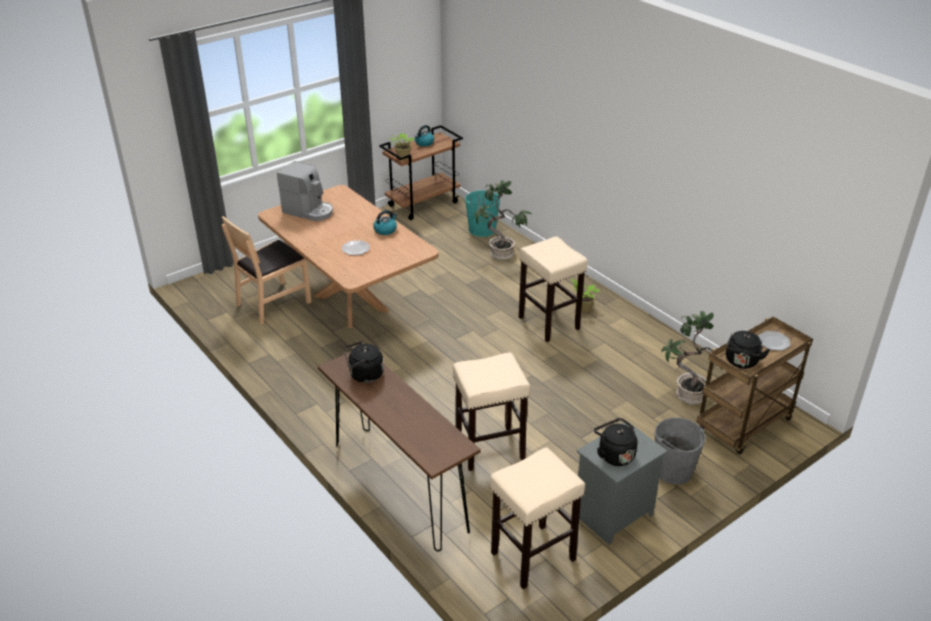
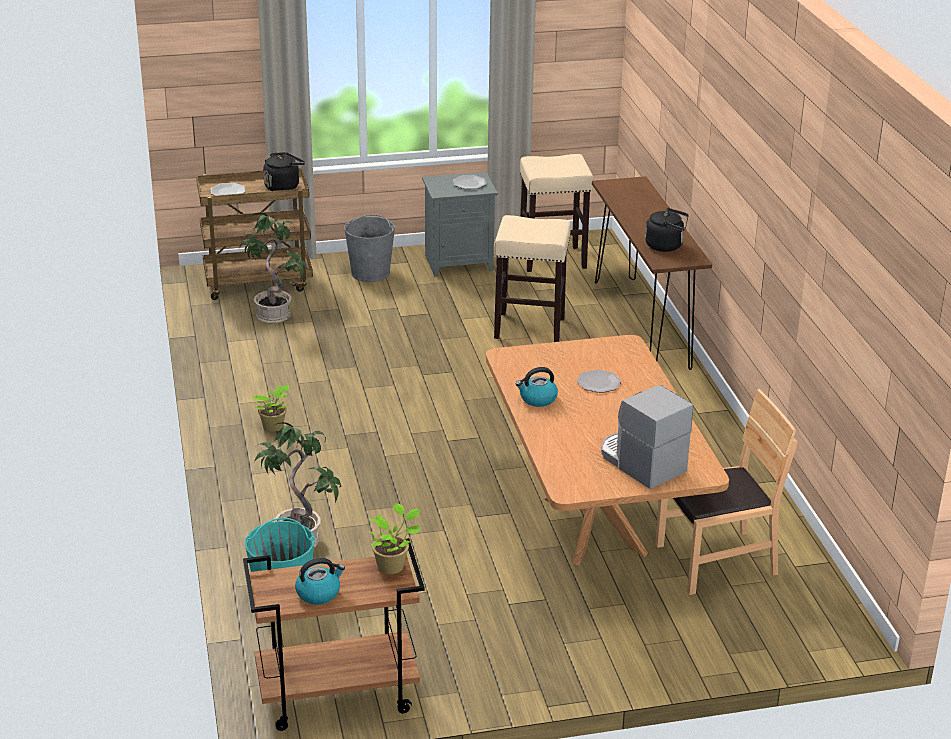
camera: 155 degrees left, 5 degrees down
(549, 323) = (340, 421): beige stool -> none
(614, 454) = (469, 183): black kettle -> plate

